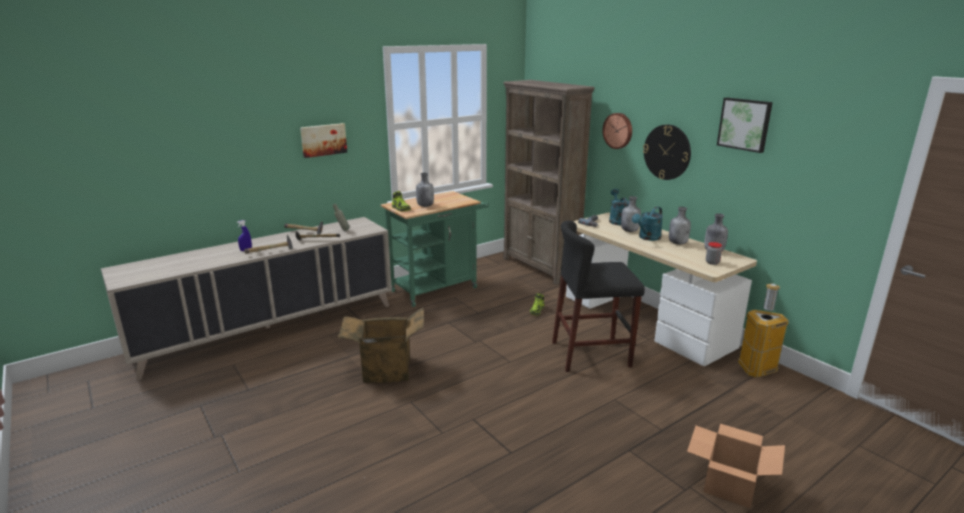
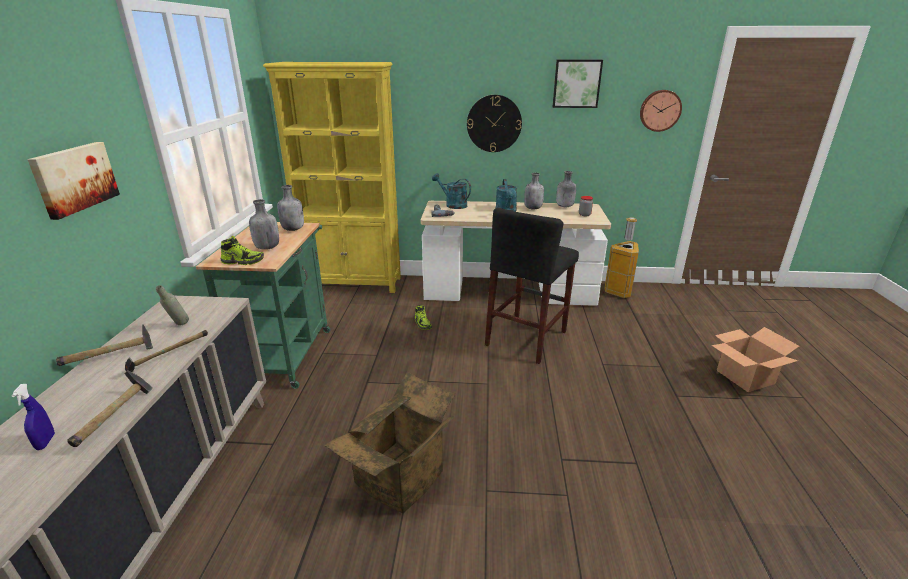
camera: 50 degrees left, 5 degrees up
(540, 267) = (353, 283): brown bookcase -> yellow bookcase
(618, 130) = (429, 110): wall clock -> wall clock (660, 110)
(630, 231) = (482, 210): grey bottle -> grey bottle (293, 229)

